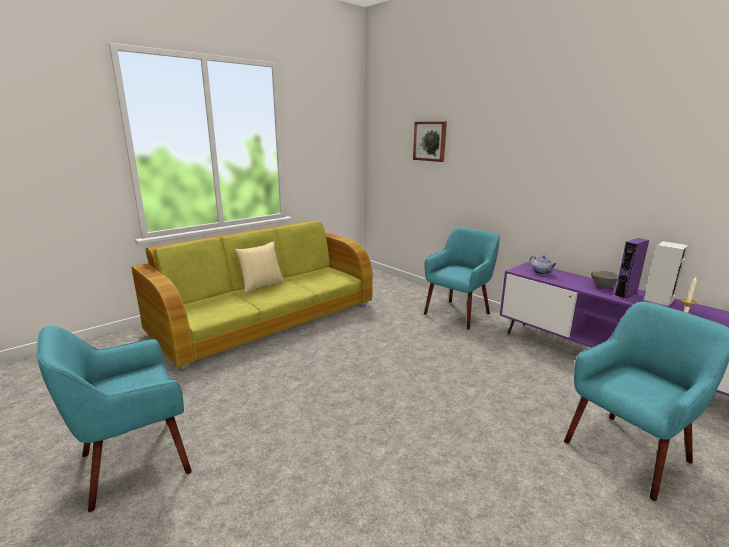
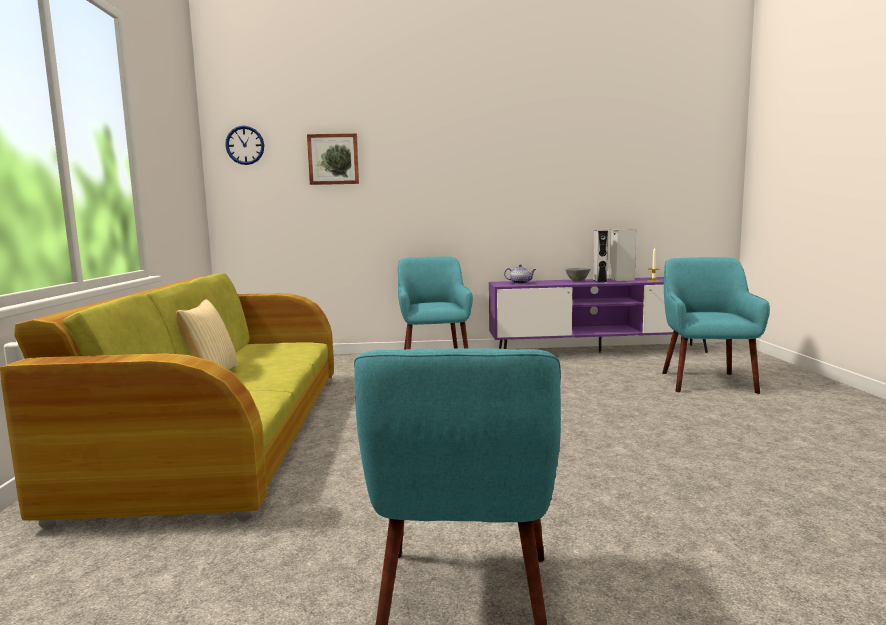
camera: 50 degrees left, 10 degrees down
(383, 128) = (245, 145): none -> wall clock
(625, 294) = (599, 281): purple speaker -> grey speaker

